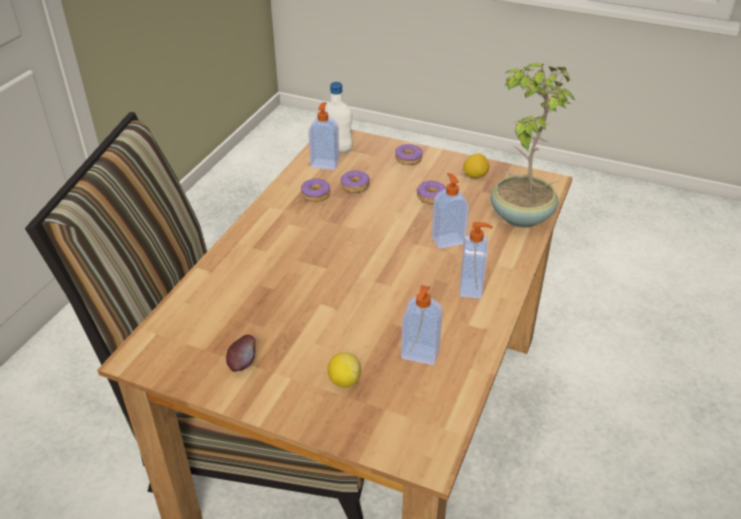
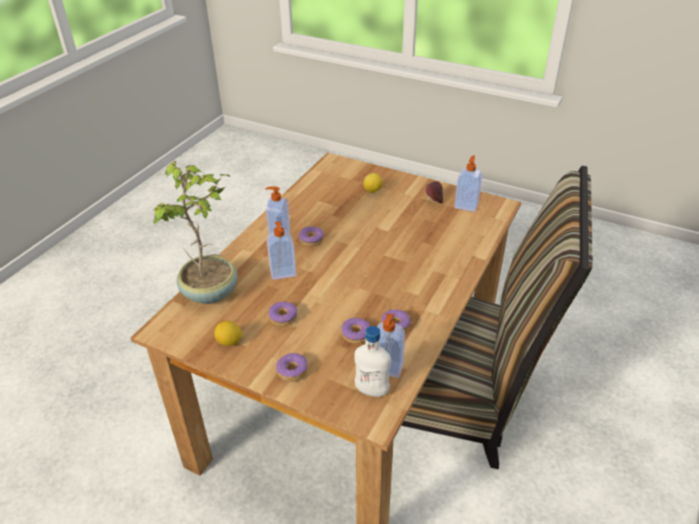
camera: 175 degrees left, 0 degrees up
(419, 355) = (326, 201): soap dispenser -> soap dispenser (466, 205)
(425, 284) = (311, 240): none -> donut

